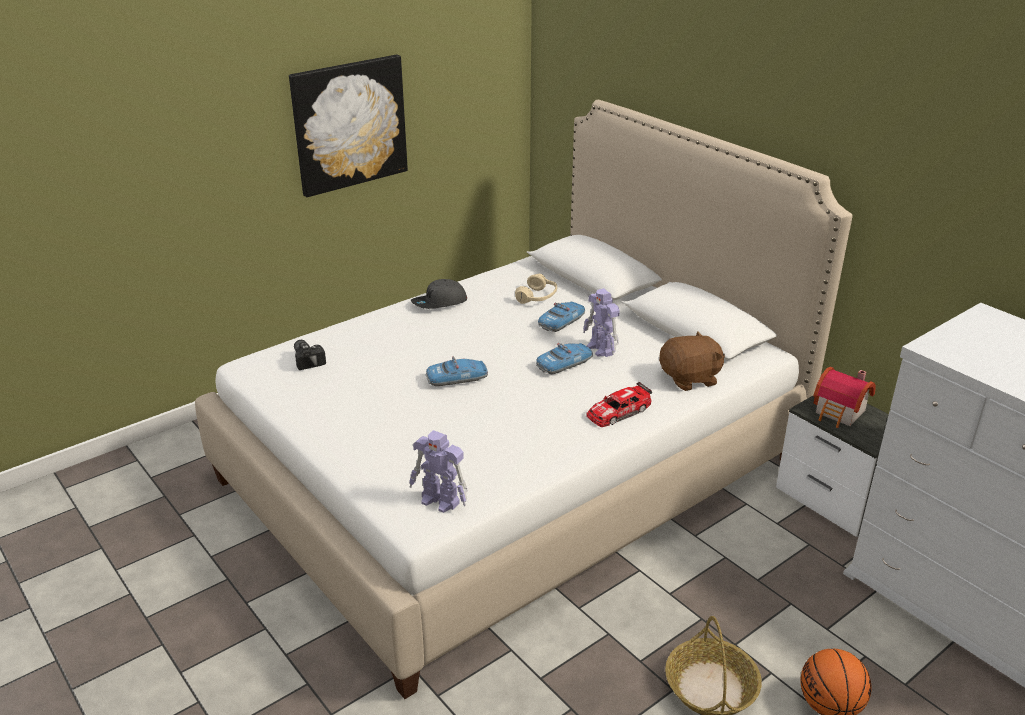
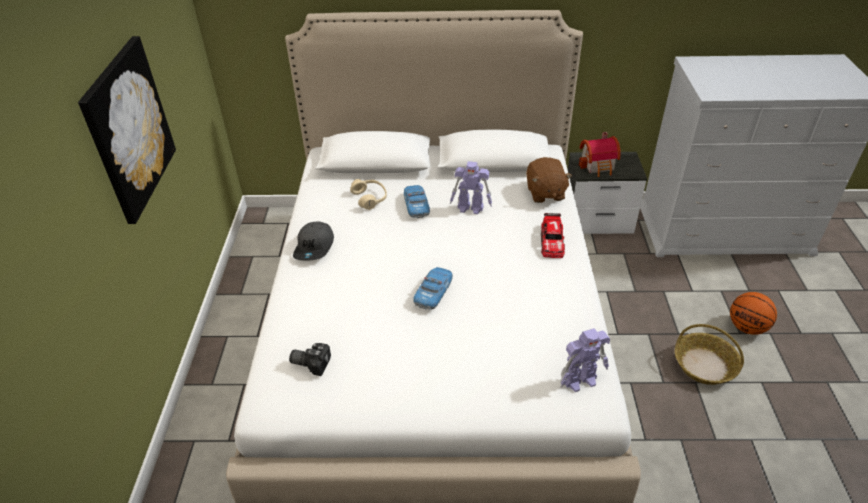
camera: 50 degrees left, 10 degrees up
(564, 364) = (471, 232): toy car -> none
(690, 379) = (545, 193): brown plush toy -> brown plush toy turned 150 degrees clockwise

